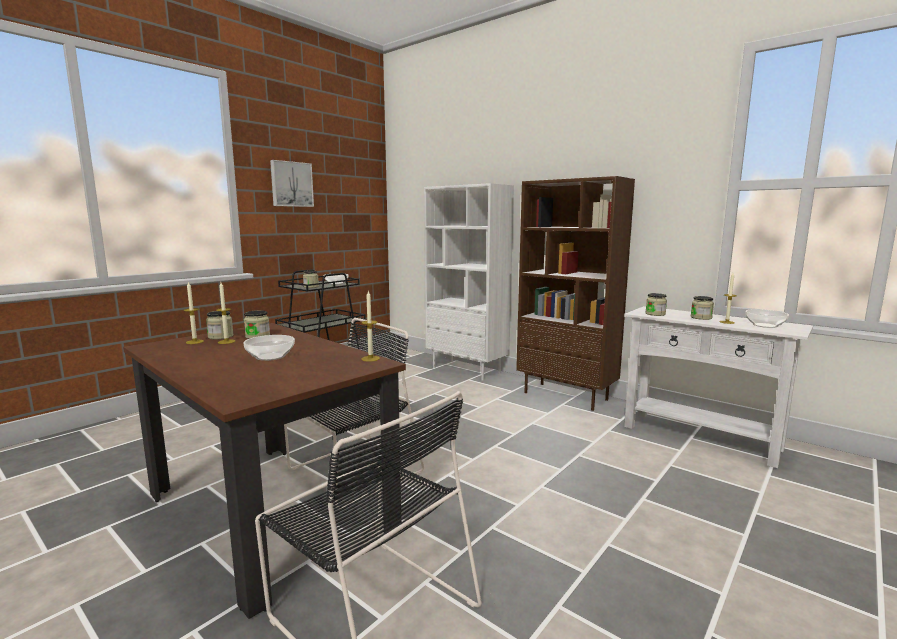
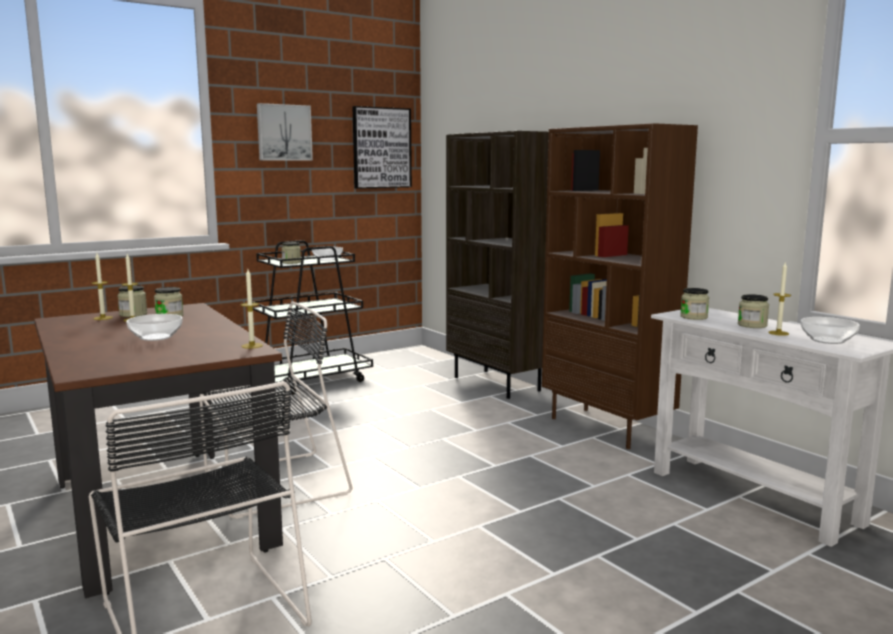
camera: 15 degrees right, 0 degrees up
(361, 198) = (381, 148): none -> picture
(467, 370) = (498, 384): white bookcase -> brown bookcase

